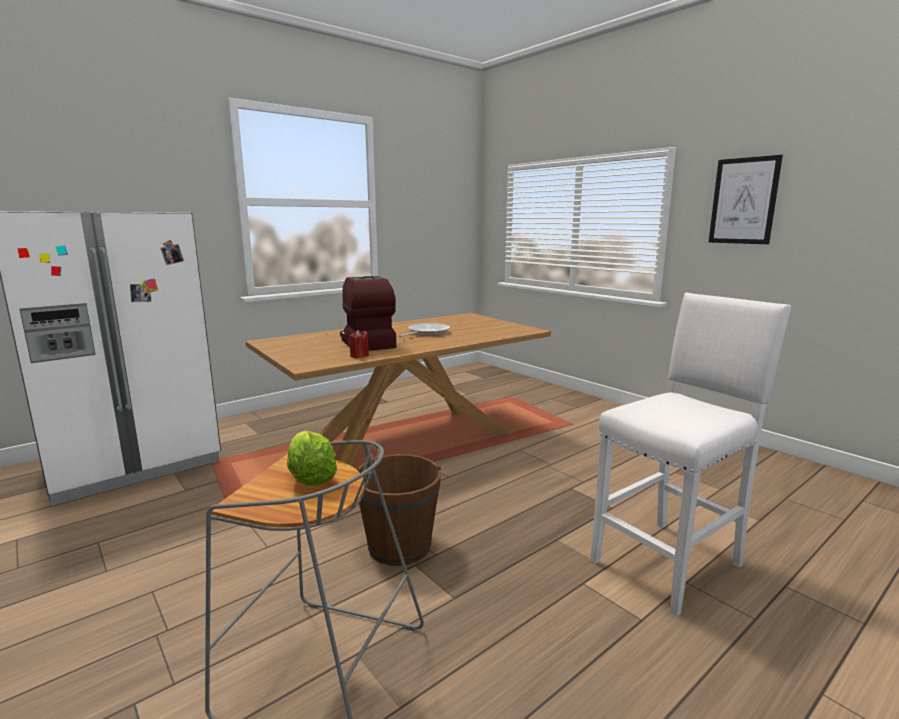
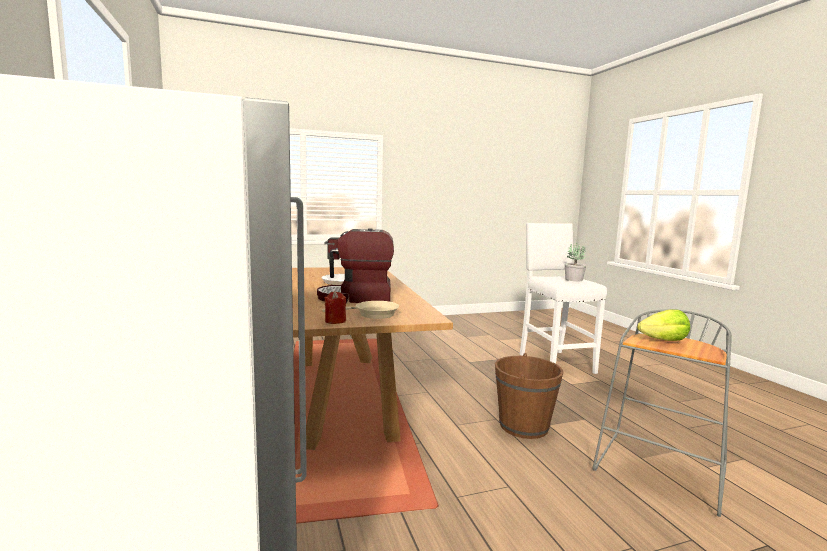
camera: 70 degrees left, 5 degrees down
(306, 353) = (372, 314): none -> beige frying pan
(359, 356) = (408, 303): red candle -> red candle (335, 321)
(692, 416) = (573, 279): none -> potted plant
(743, 201) = (427, 174): picture -> none

